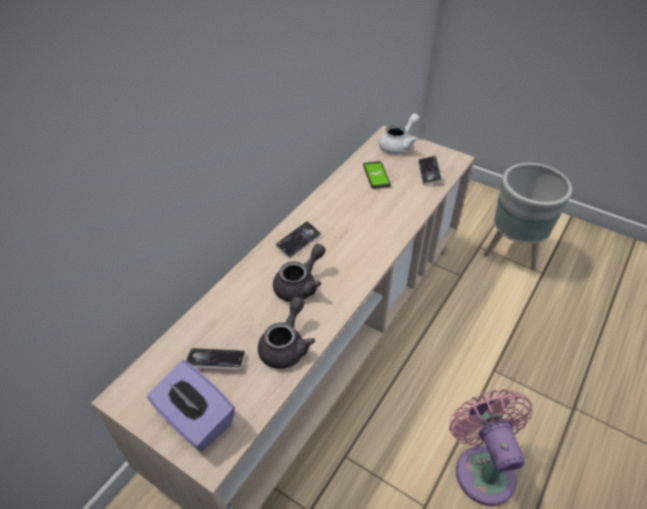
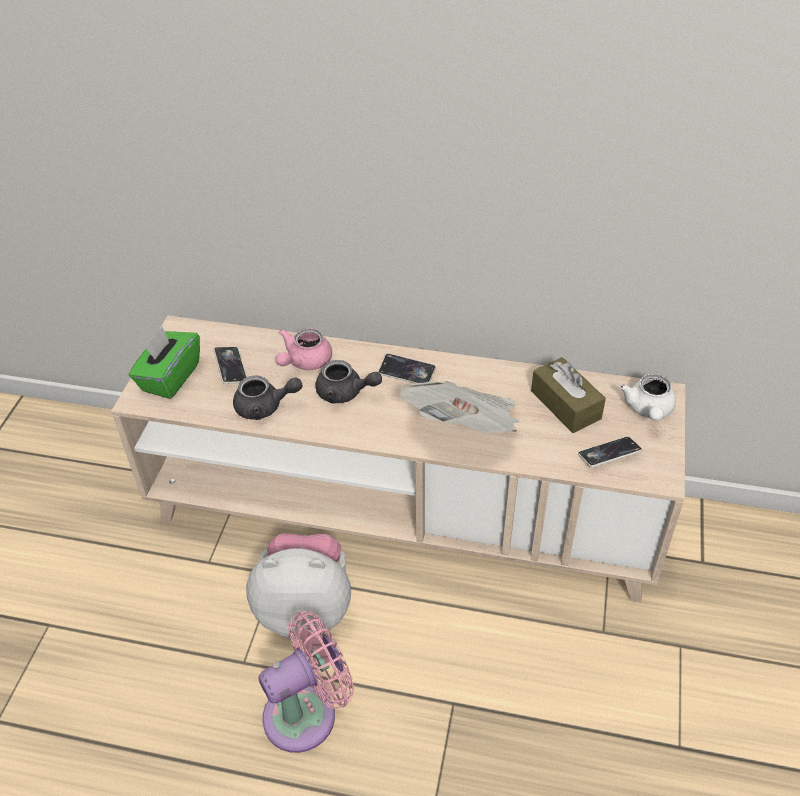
camera: 70 degrees right, 0 degrees up
(195, 419) = (170, 377): purple tissue box -> green tissue box
(244, 302) = (304, 361): none -> pink teapot
(374, 228) = (464, 427): none -> newspaper
(376, 175) = (565, 405): phone -> brown tissue box
(387, 442) = (305, 608): none -> plush toy
(398, 145) = (648, 410): white teapot -> white teapot turned 75 degrees clockwise
(512, 253) = (696, 695): grey planter -> none

